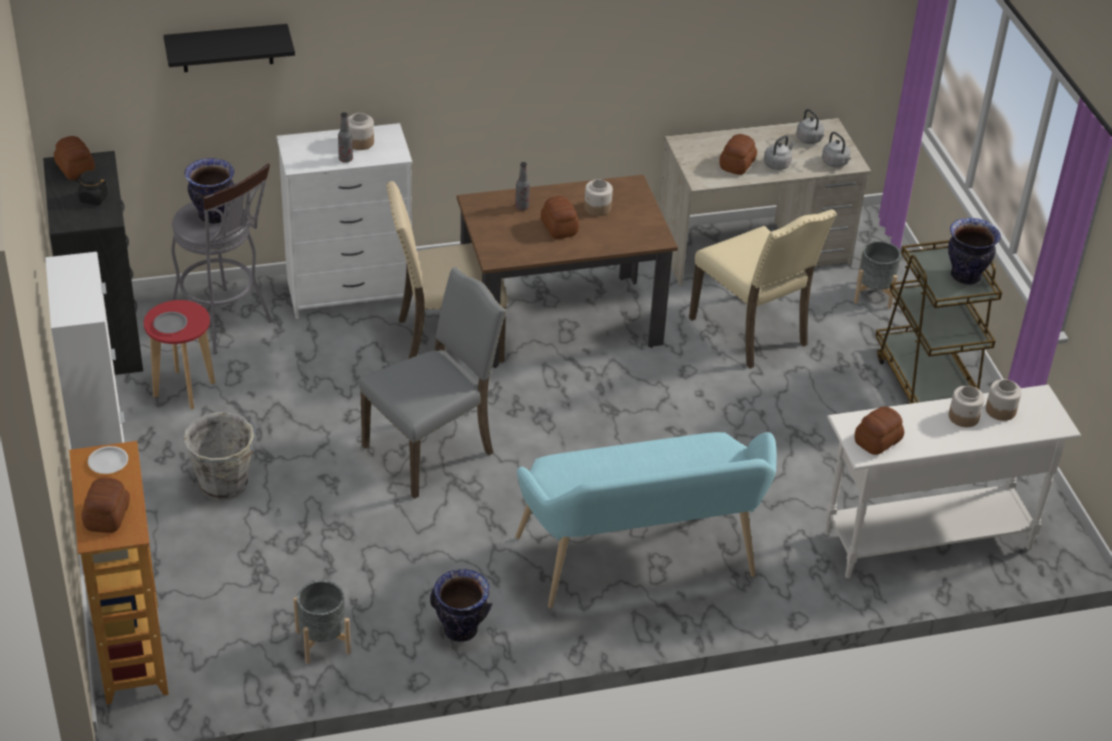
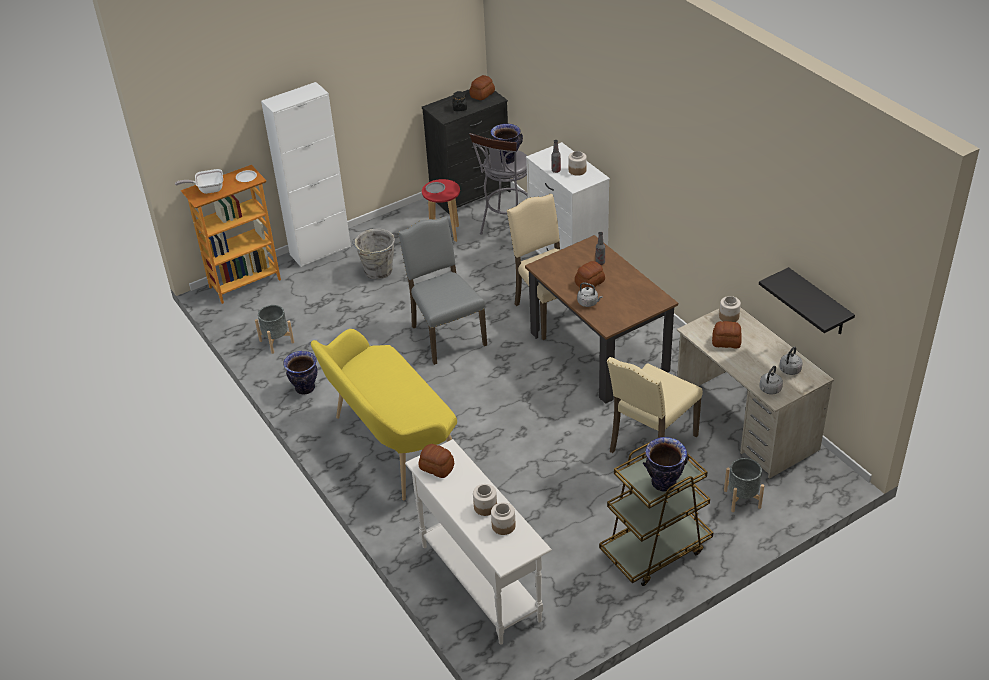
camera: 75 degrees right, 0 degrees up
(106, 516) = (207, 189): bread -> frying pan
(227, 48) = (550, 73): black shelf -> black shelf (819, 303)
(432, 450) = (446, 335): grey chair -> grey chair turned 150 degrees counterclockwise
(597, 208) = (623, 292): jar -> jar (728, 316)
(641, 564) = (391, 446): turquoise bench -> yellow bench
(778, 164) = (743, 361): grey kettle -> grey kettle (588, 303)

